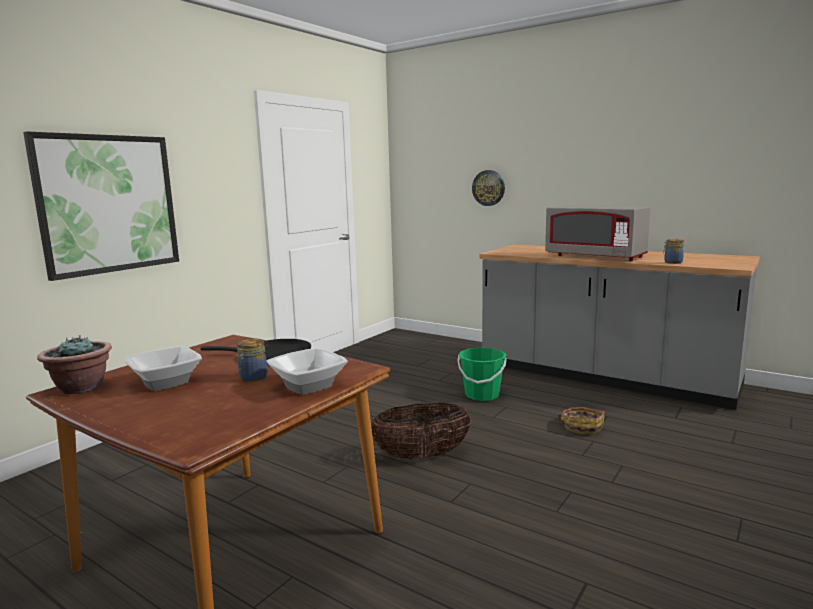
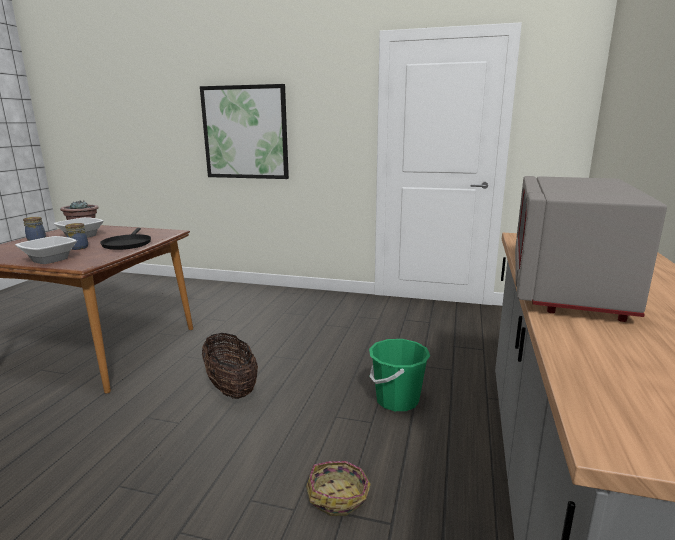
camera: 70 degrees right, 5 degrees up
(488, 188) = (646, 138): wall clock -> none
(672, 262) = (584, 350): jar -> jar (37, 239)

